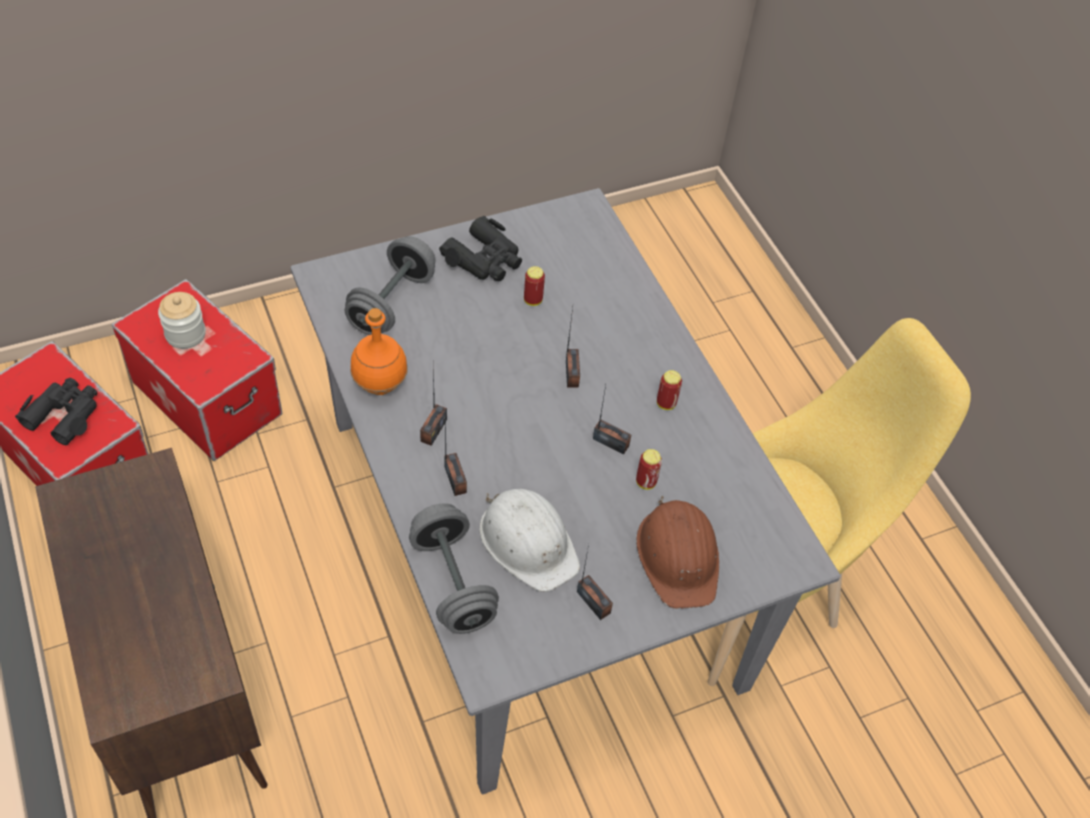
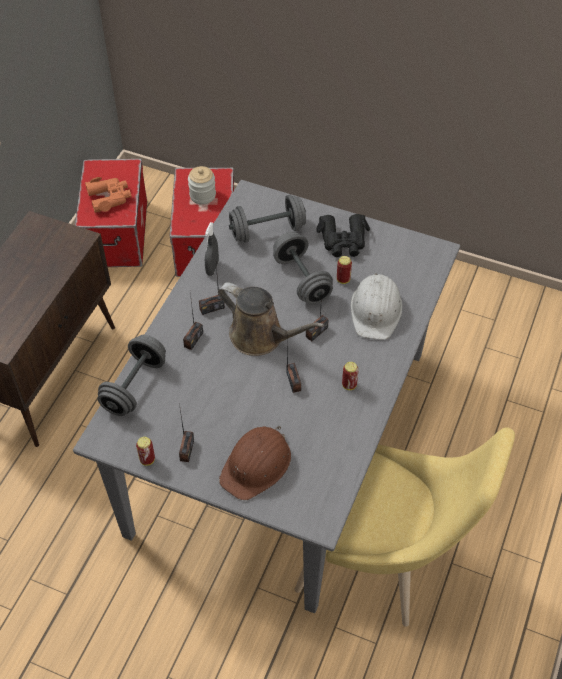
camera: 50 degrees right, 0 degrees up
(64, 414) = (109, 197): black binoculars -> orange binoculars
(380, 386) = (212, 268): orange bottle -> grey spray bottle
(491, 329) = (302, 279): none -> grey dumbbell
(523, 421) = (261, 337): none -> brown watering can
(528, 542) = (191, 396): white hard hat -> white hard hat (376, 310)
(646, 482) = (286, 415): can -> can (147, 459)

